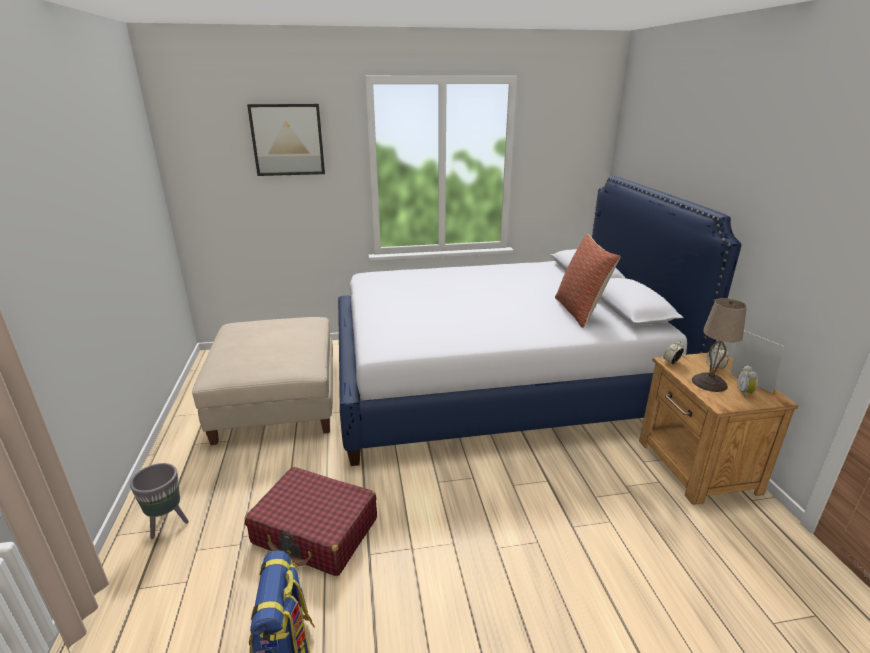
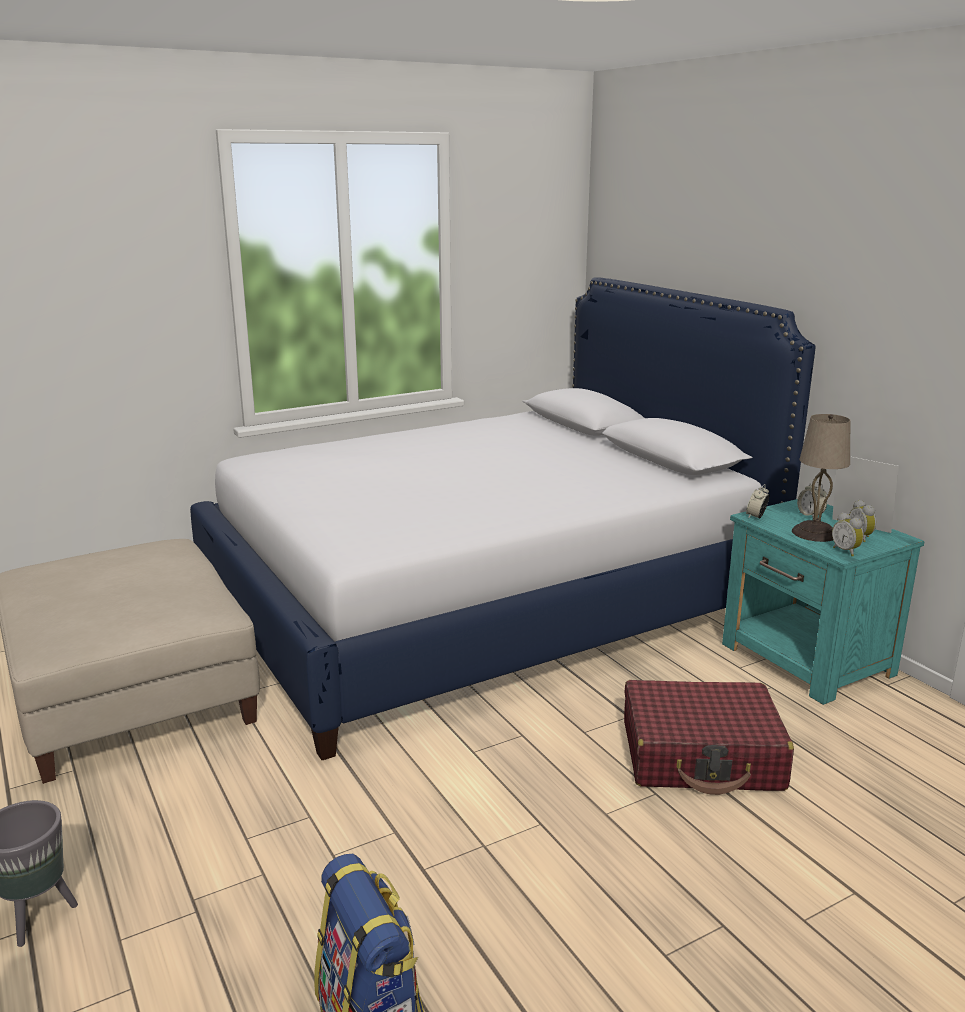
camera: 20 degrees left, 5 degrees down
(287, 140) = (86, 237): picture -> none
(315, 531) = (317, 861): red suitcase -> red suitcase (701, 756)
(580, 311) = (610, 469): pillow -> none
(696, 467) = (807, 660): brown nightstand -> turquoise nightstand
(725, 403) = (846, 551): none -> alarm clock

